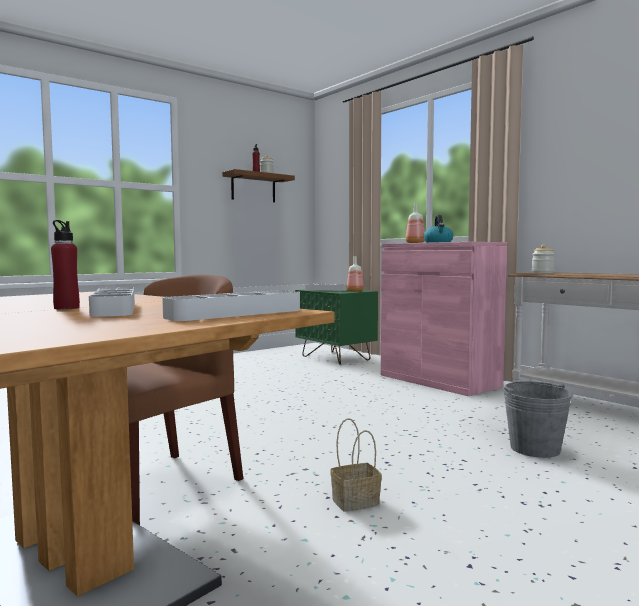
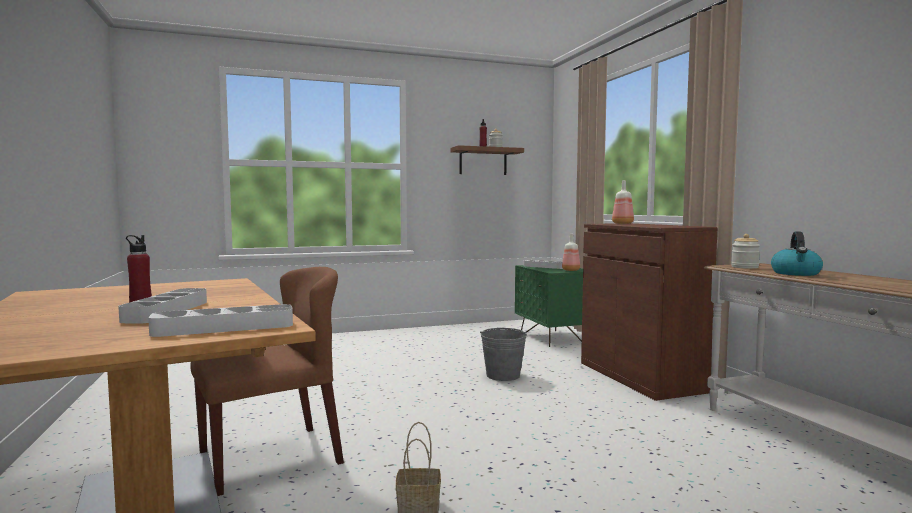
camera: 20 degrees right, 0 degrees up
(438, 242) = (642, 224): kettle -> kettle (796, 273)
(439, 380) = (640, 377): pink cabinet -> brown cabinet
(535, 449) = (669, 479): grey bucket -> grey bucket (503, 375)

